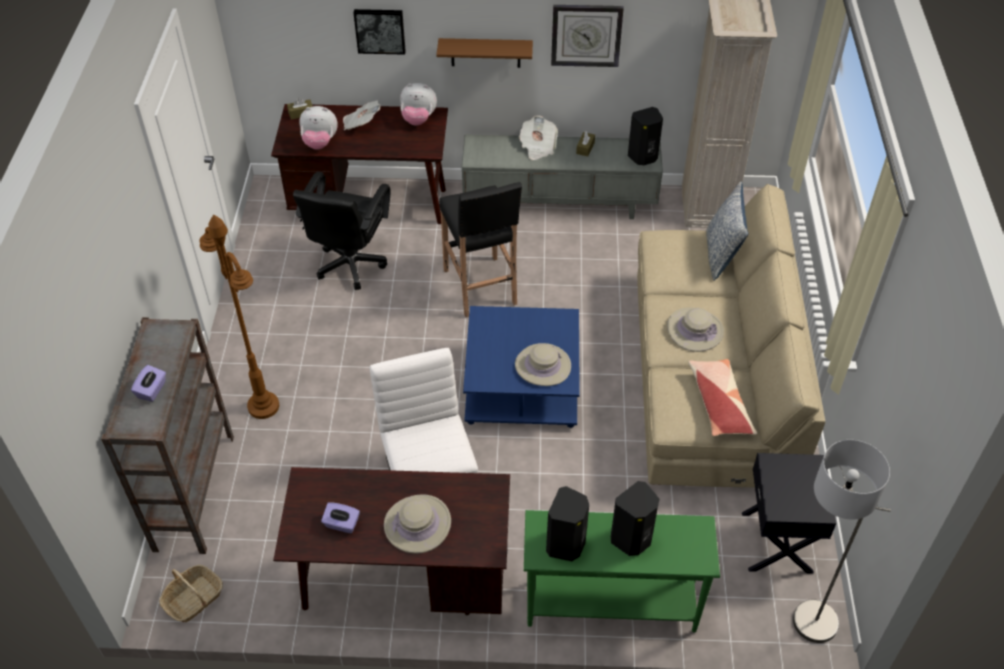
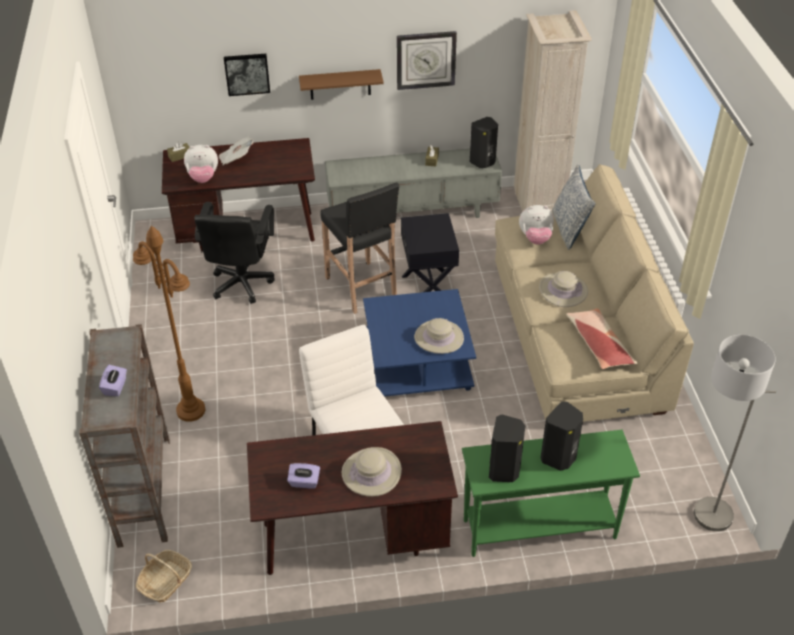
camera: 10 degrees left, 5 degrees down
(418, 119) = (286, 150): plush toy -> plush toy (535, 238)
(538, 147) = (391, 164): newspaper -> none
(778, 542) = (666, 456): black side table -> black side table (429, 290)

